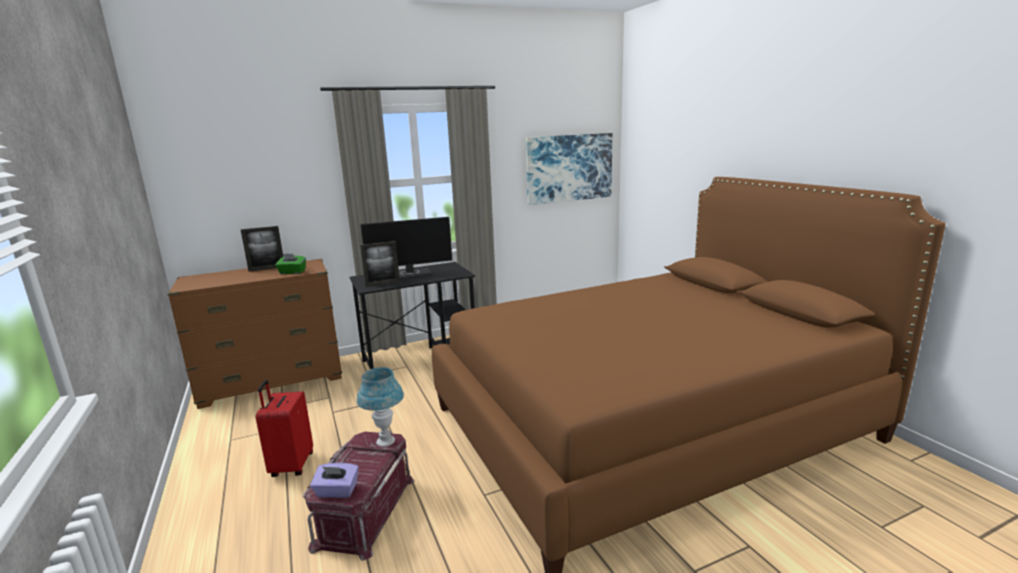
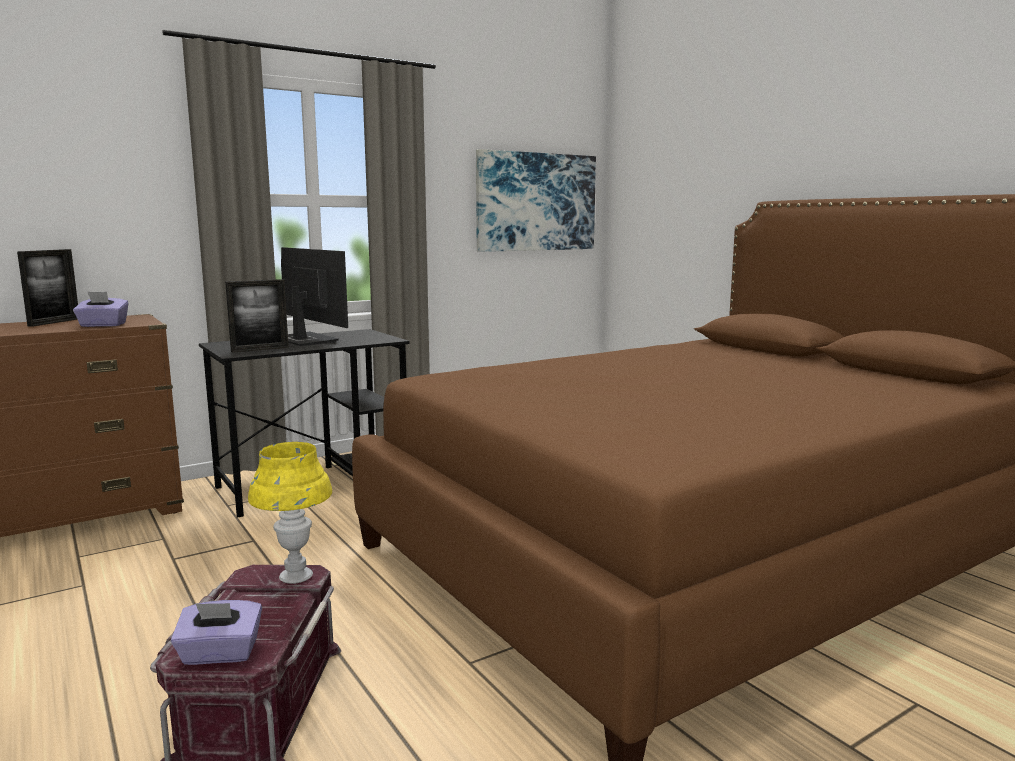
camera: 10 degrees left, 5 degrees down
(267, 269) = (54, 322): picture frame -> picture frame turned 45 degrees counterclockwise
(291, 466) = (105, 641): red suitcase -> none
(292, 272) = (103, 325): green tissue box -> purple tissue box
(386, 441) = (296, 576): blue table lamp -> yellow table lamp
(411, 274) = (304, 340): monitor -> monitor turned 105 degrees counterclockwise

